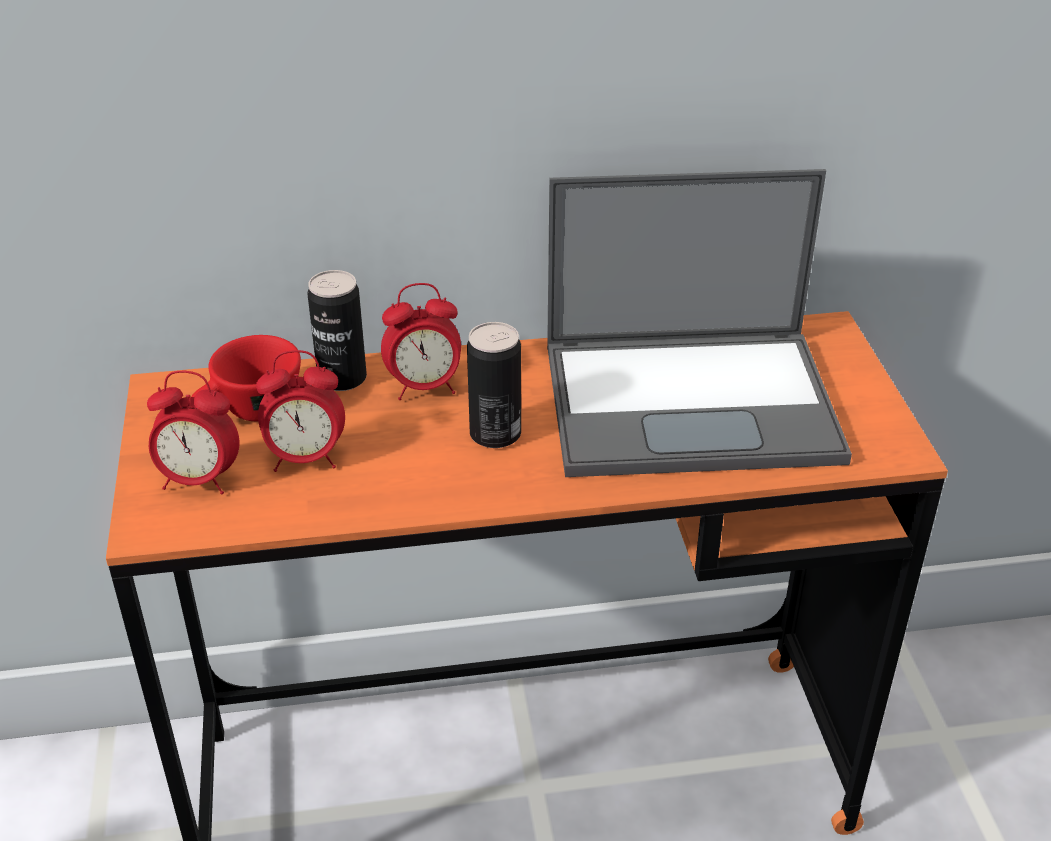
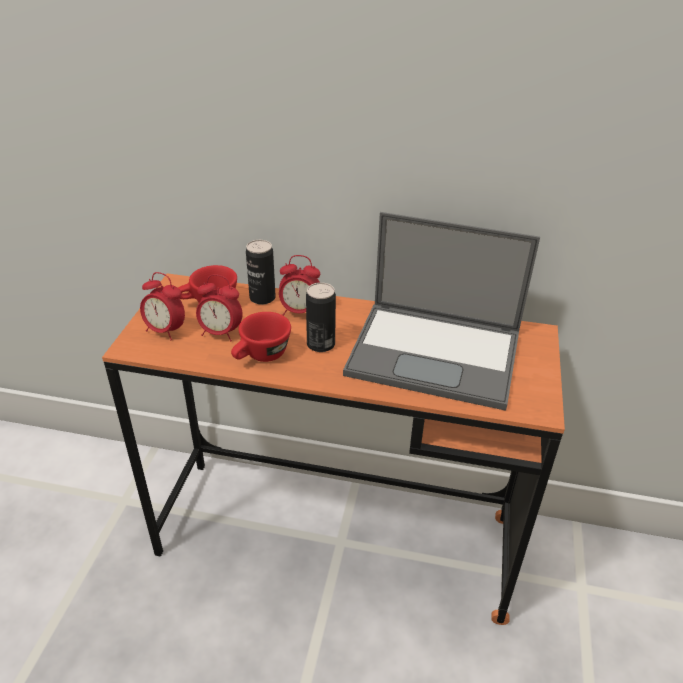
camera: 20 degrees right, 0 degrees up
(404, 480) = (261, 356): none -> red cup

